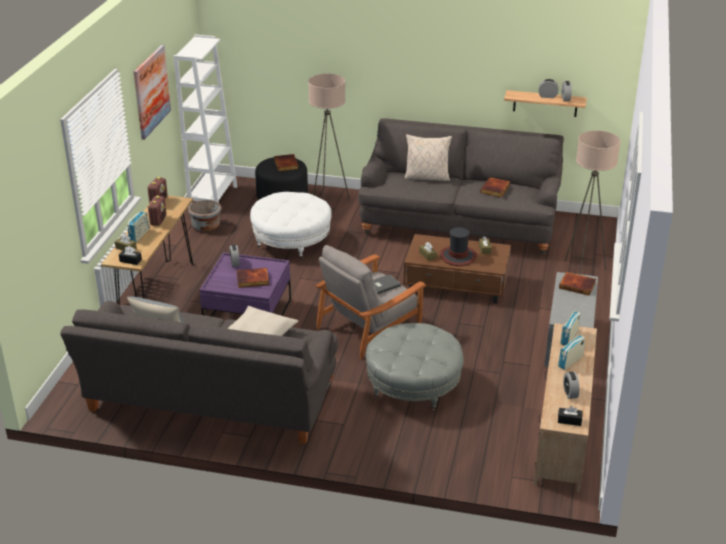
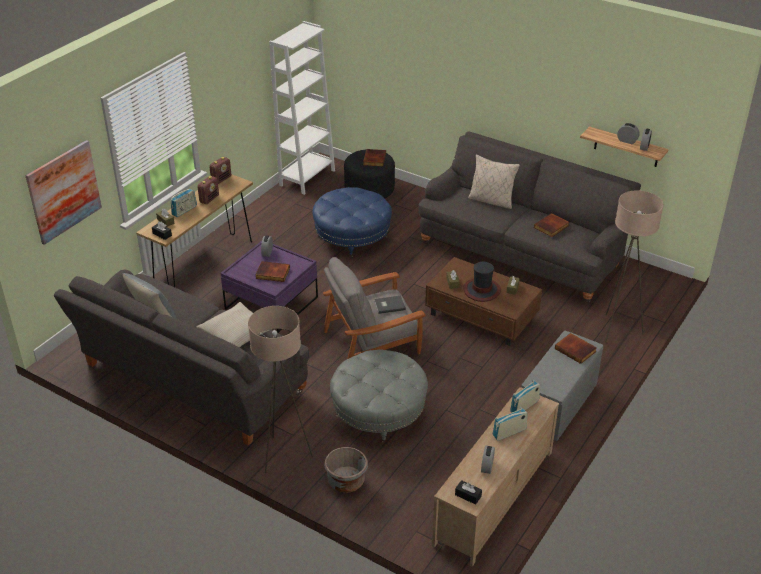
camera: 20 degrees right, 5 degrees up
(151, 91) = (235, 74): picture -> picture (64, 191)
(206, 226) = (285, 206): grey planter -> grey planter (346, 481)
(292, 241) = (352, 237): white ottoman -> blue ottoman
(328, 203) = (409, 204): beige floor lamp -> beige floor lamp (284, 455)

